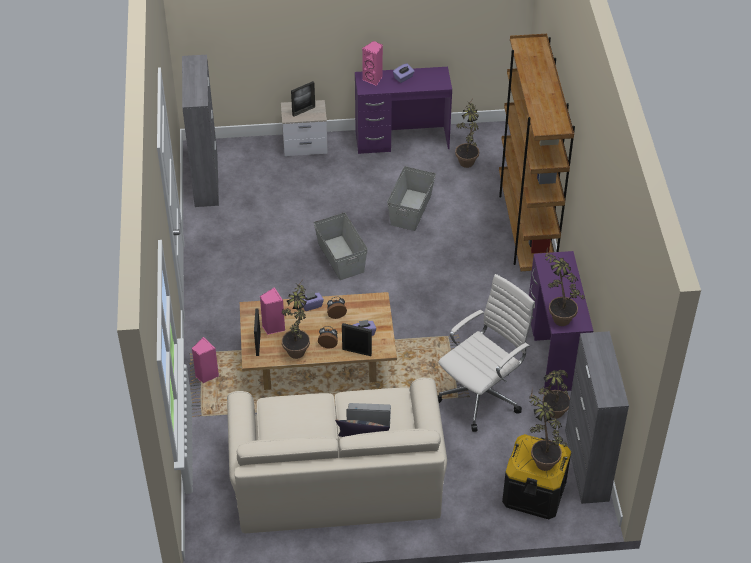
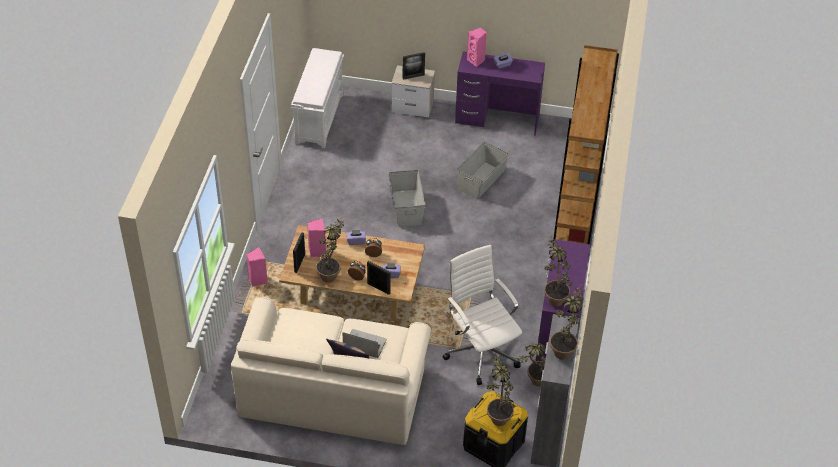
camera: 15 degrees right, 0 degrees up
(206, 179) = (319, 118): grey cabinet -> white bench
(467, 159) = (547, 147): potted plant -> potted plant (564, 348)
(482, 394) = (481, 351): white office chair -> white office chair turned 90 degrees counterclockwise

